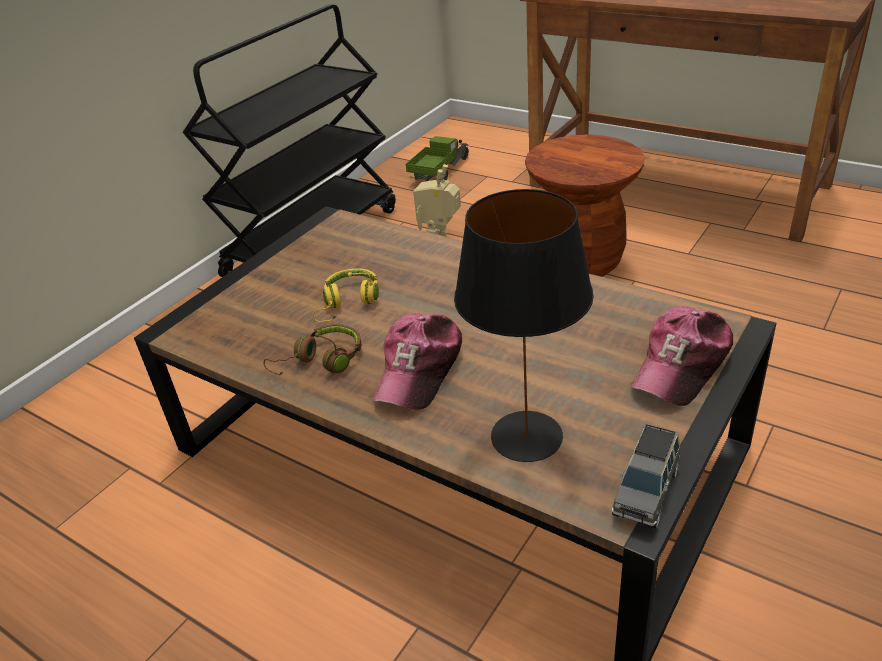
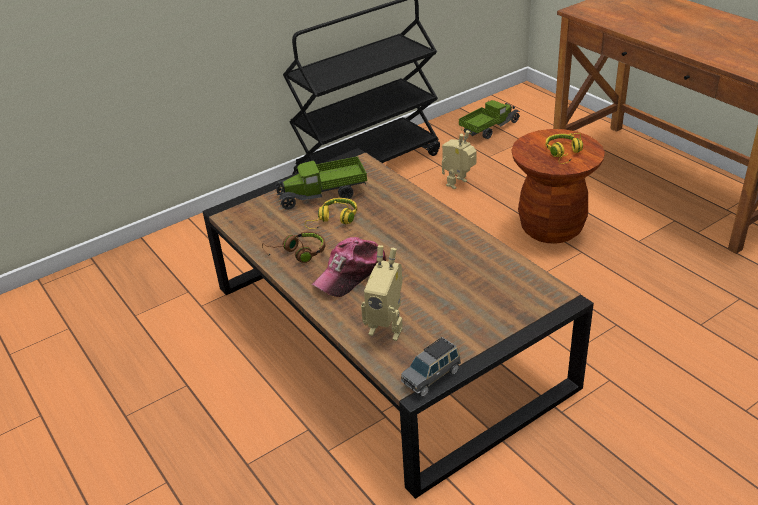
camera: 20 degrees right, 0 degrees up
(311, 274) = (322, 195): none -> toy truck
(527, 435) = (387, 328): black table lamp -> toy robot
(594, 160) = (563, 153): none -> yellow headphones
(682, 365) = (509, 313): cap -> none

